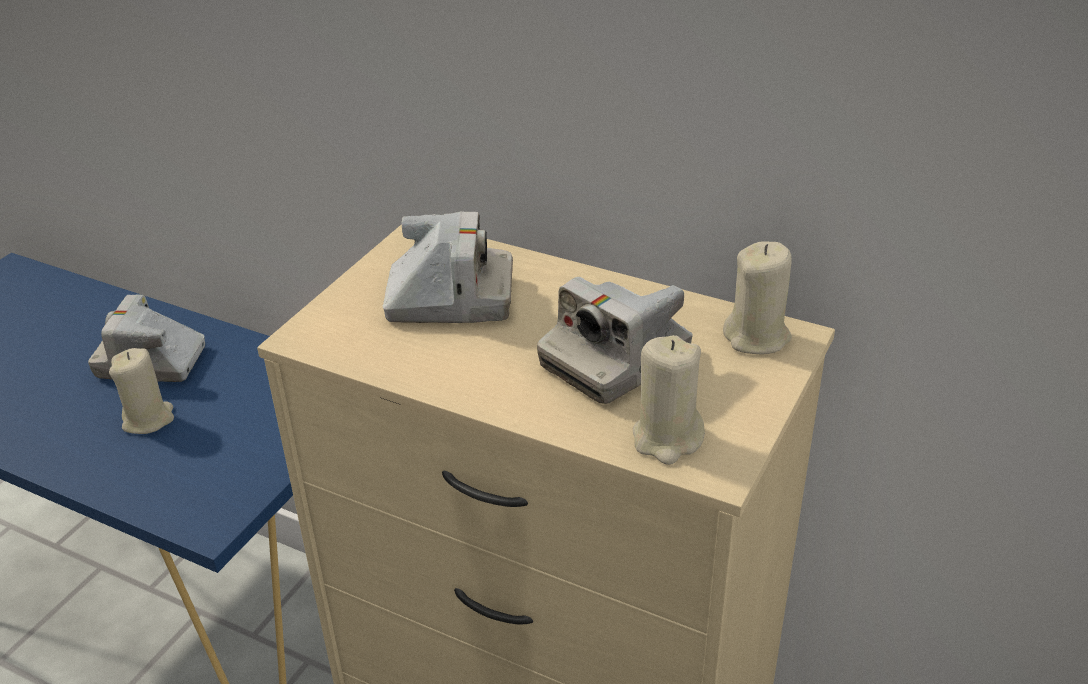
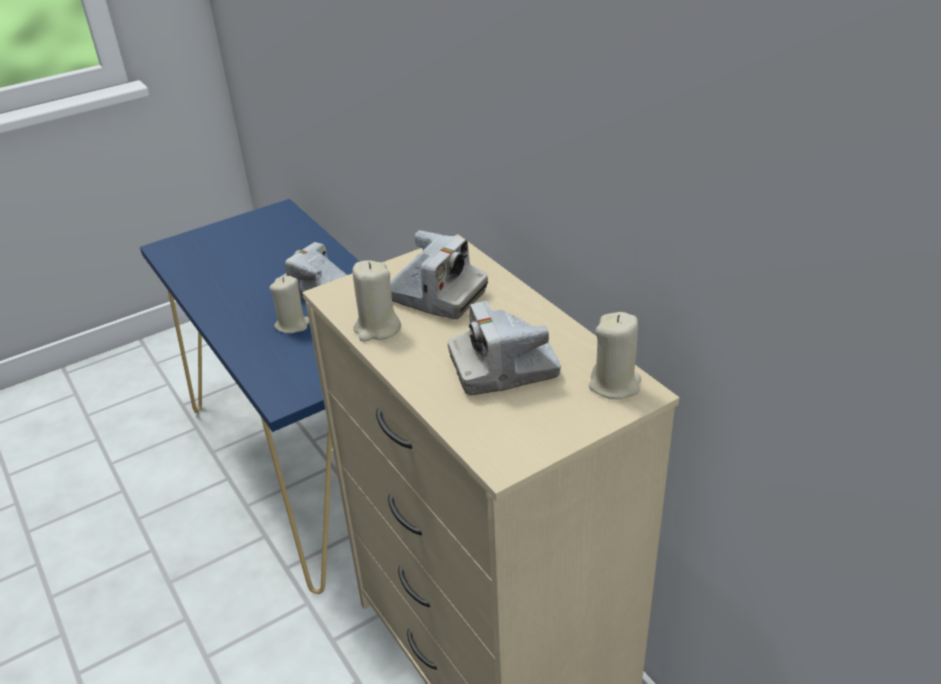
camera: 30 degrees right, 0 degrees up
(667, 438) = (489, 431): beige candle -> beige candle (377, 328)

